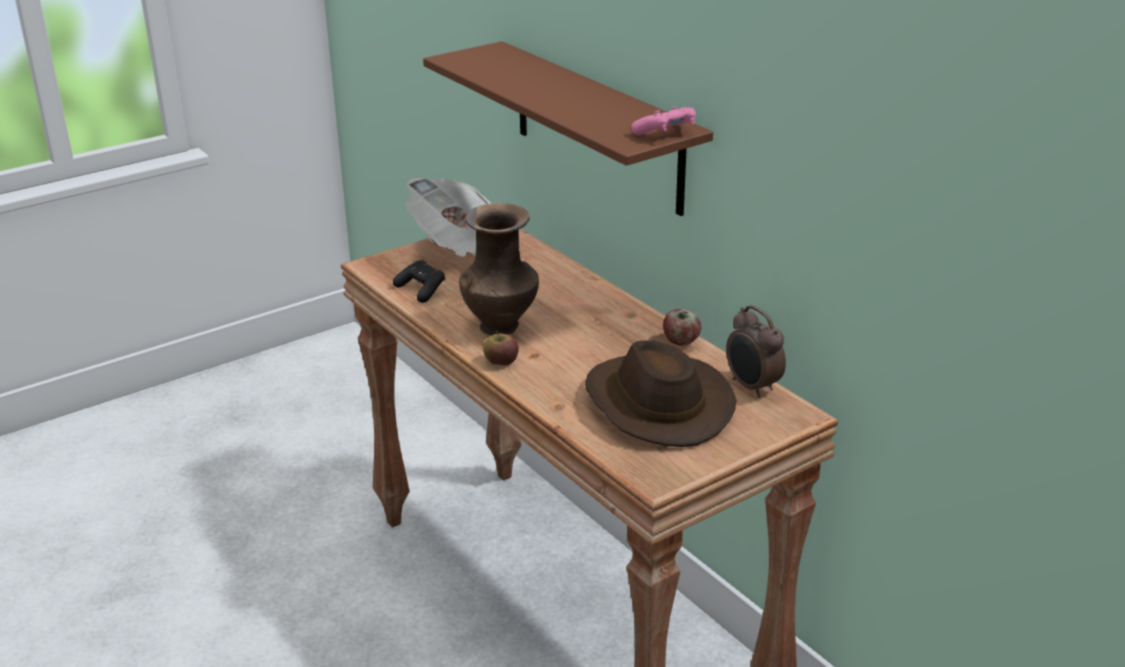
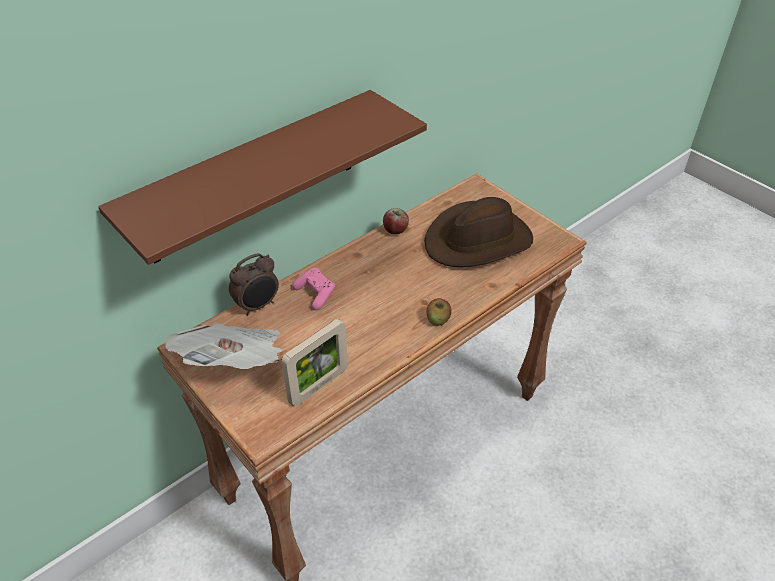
camera: 95 degrees left, 15 degrees up
(421, 290) = (318, 386): black game controller -> picture frame
(501, 326) = (381, 325): brown vase -> none
(666, 133) = (379, 107): pink game controller -> pink game controller (315, 294)
(752, 387) = (449, 201): alarm clock -> alarm clock (258, 306)

